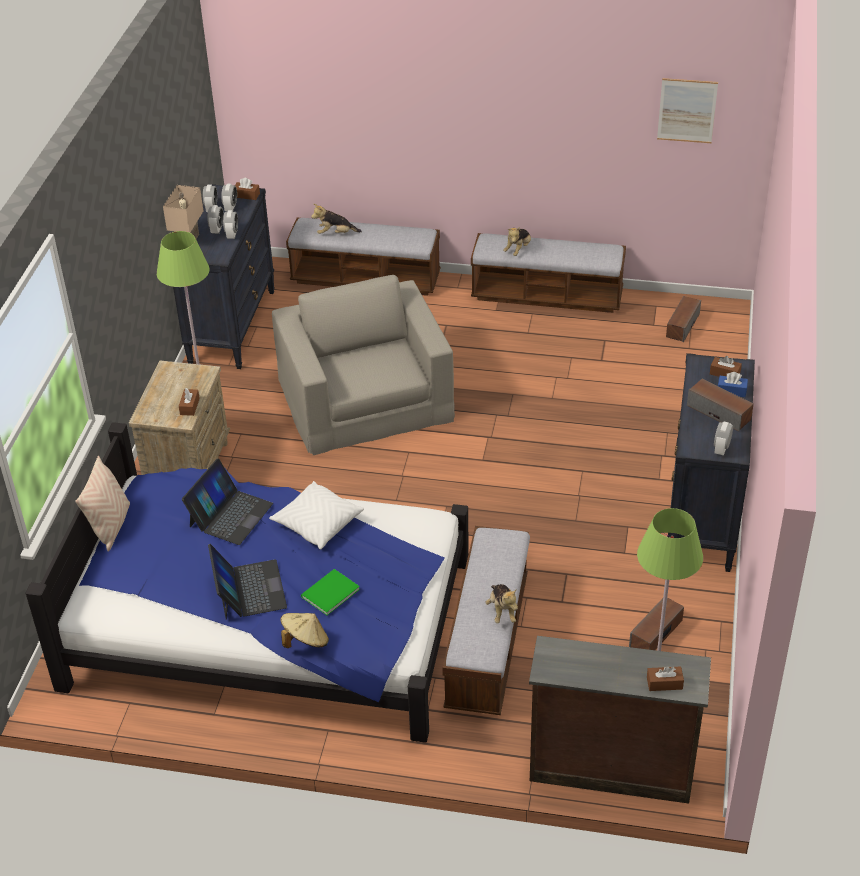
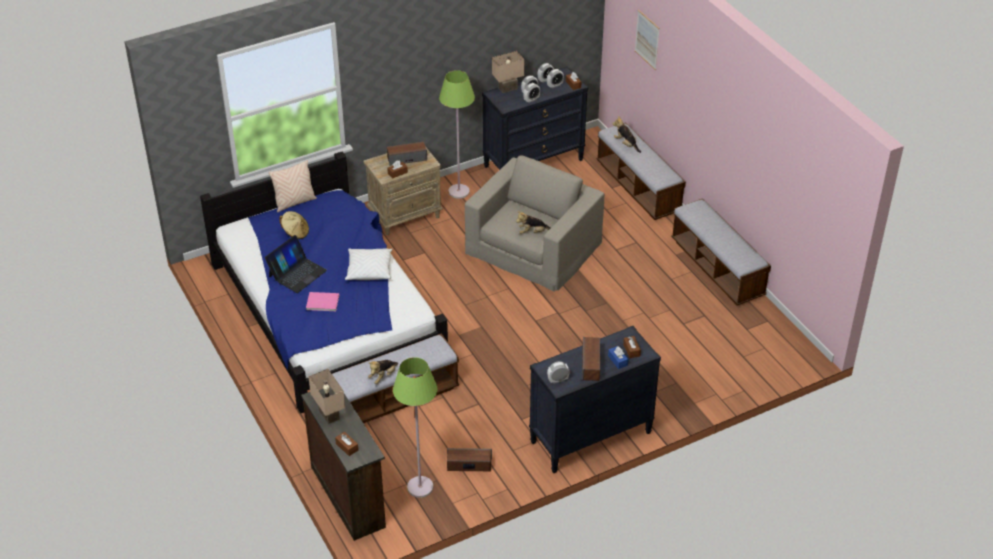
camera: 50 degrees right, 0 degrees up
(230, 515) = (342, 236): laptop -> none
(305, 641) = (282, 312): beige hat -> beige hat (295, 232)
(328, 593) = (322, 302): green book -> pink book
(518, 249) = (704, 222): plush toy -> plush toy (532, 232)
(592, 670) = (330, 415): none -> beige table lamp
(682, 325) = (762, 342): speaker -> speaker (407, 158)
(687, 110) = (813, 187): picture -> picture (647, 39)

